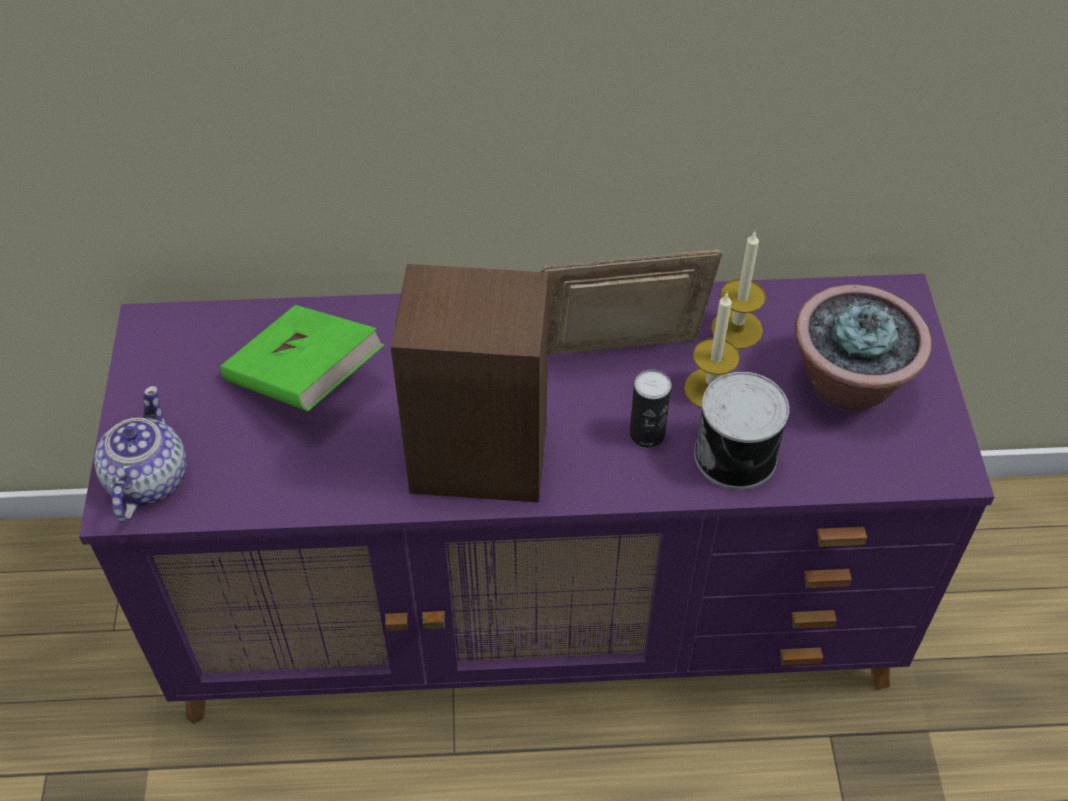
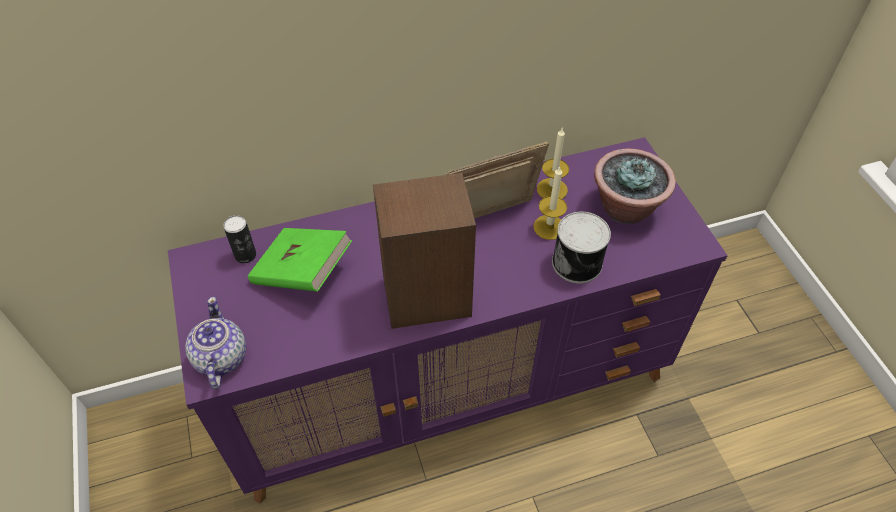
camera: 15 degrees left, 0 degrees up
(647, 433) = (521, 261): can -> can (245, 255)

